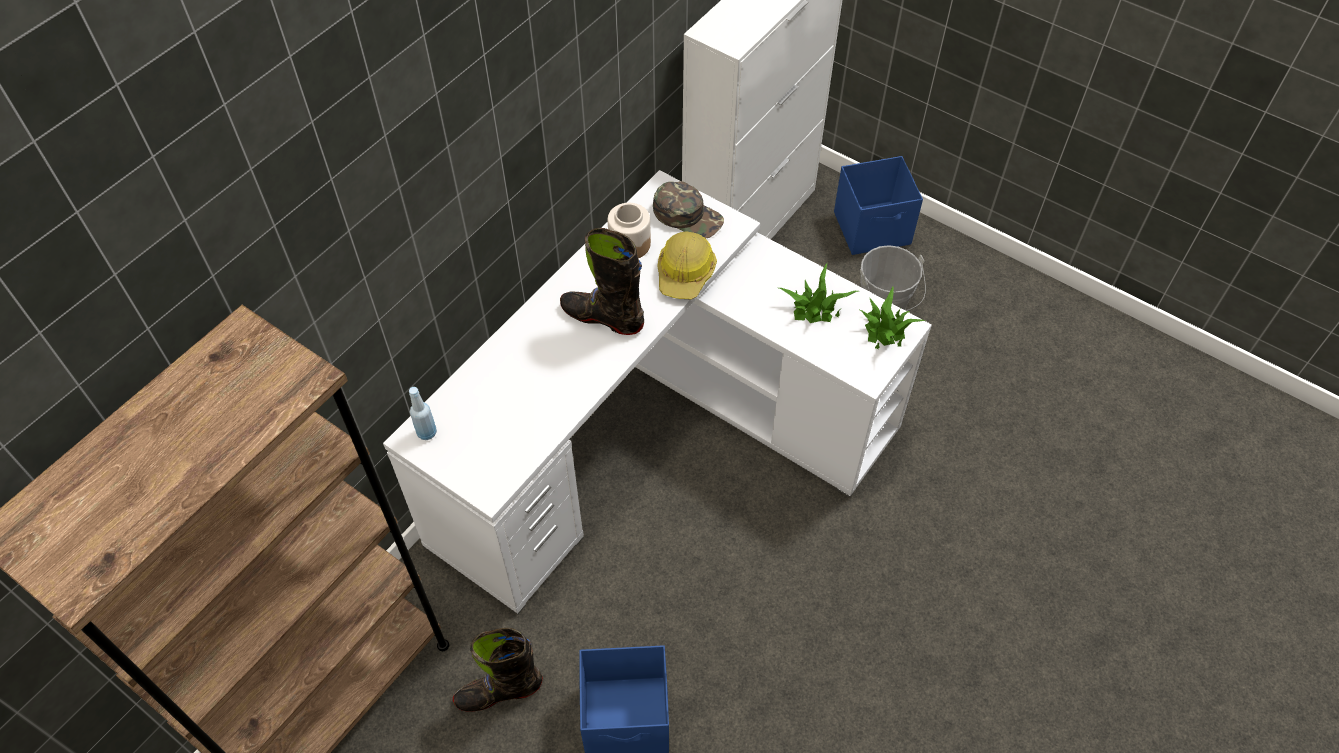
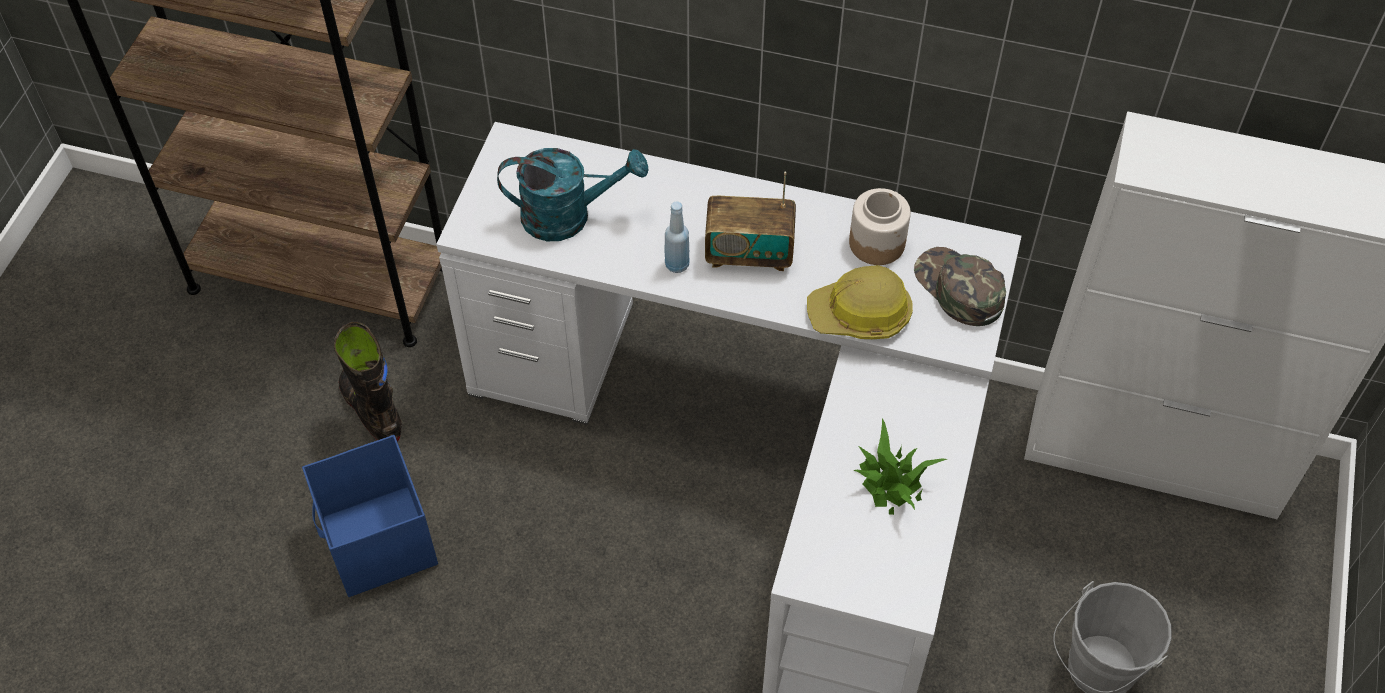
camera: 70 degrees right, 0 degrees up
(427, 433) = (520, 152): blue bottle -> blue bottle (677, 264)
(510, 418) = (569, 215): none -> turquoise watering can
(603, 317) = (749, 253): black boot -> radio
(688, 215) = (958, 289): green cap -> green cap turned 135 degrees clockwise
(873, 229) = (1249, 618): blue storage box -> none
(884, 330) = (893, 576): potted plant -> none

